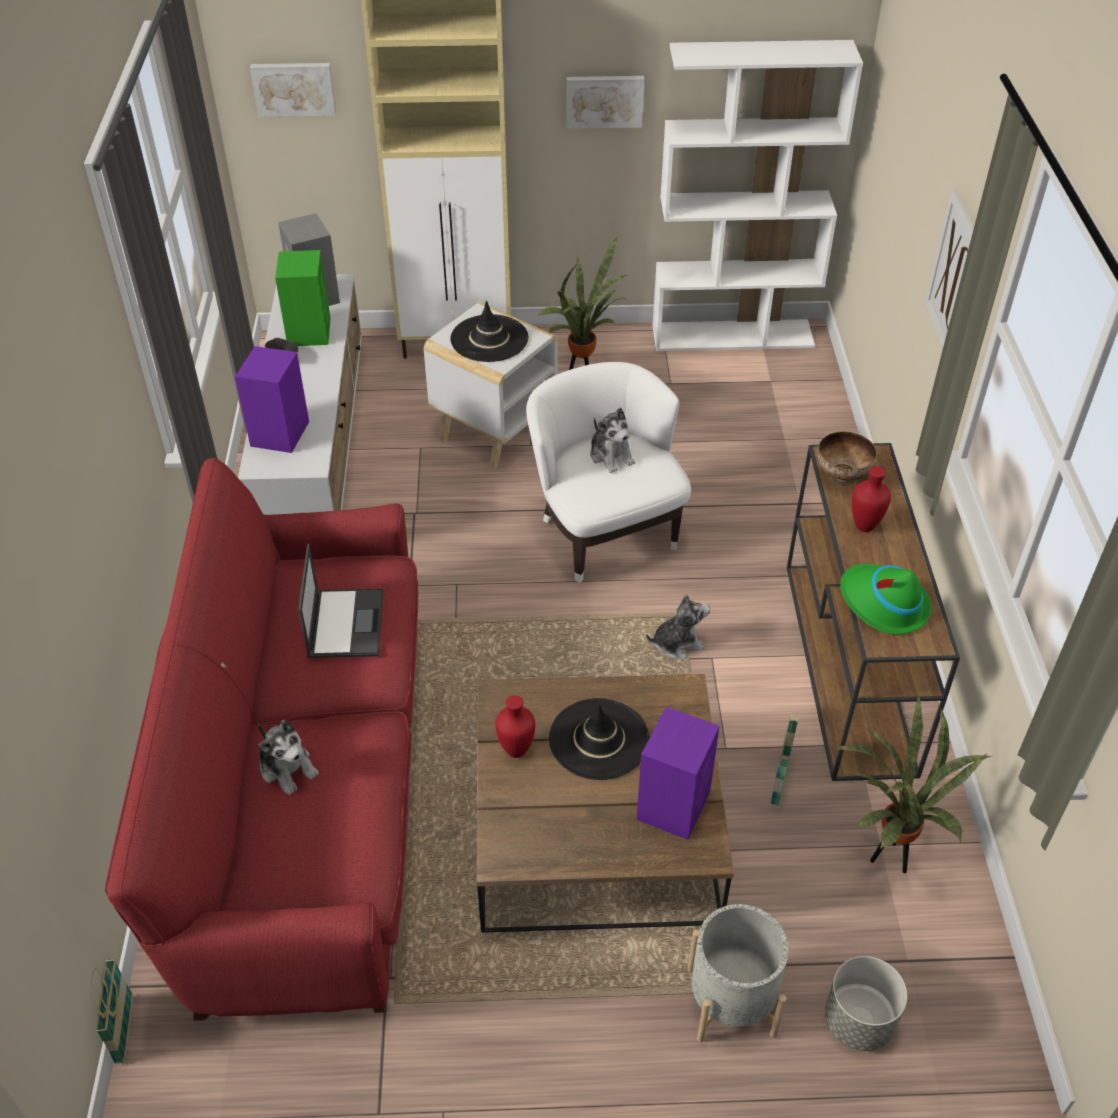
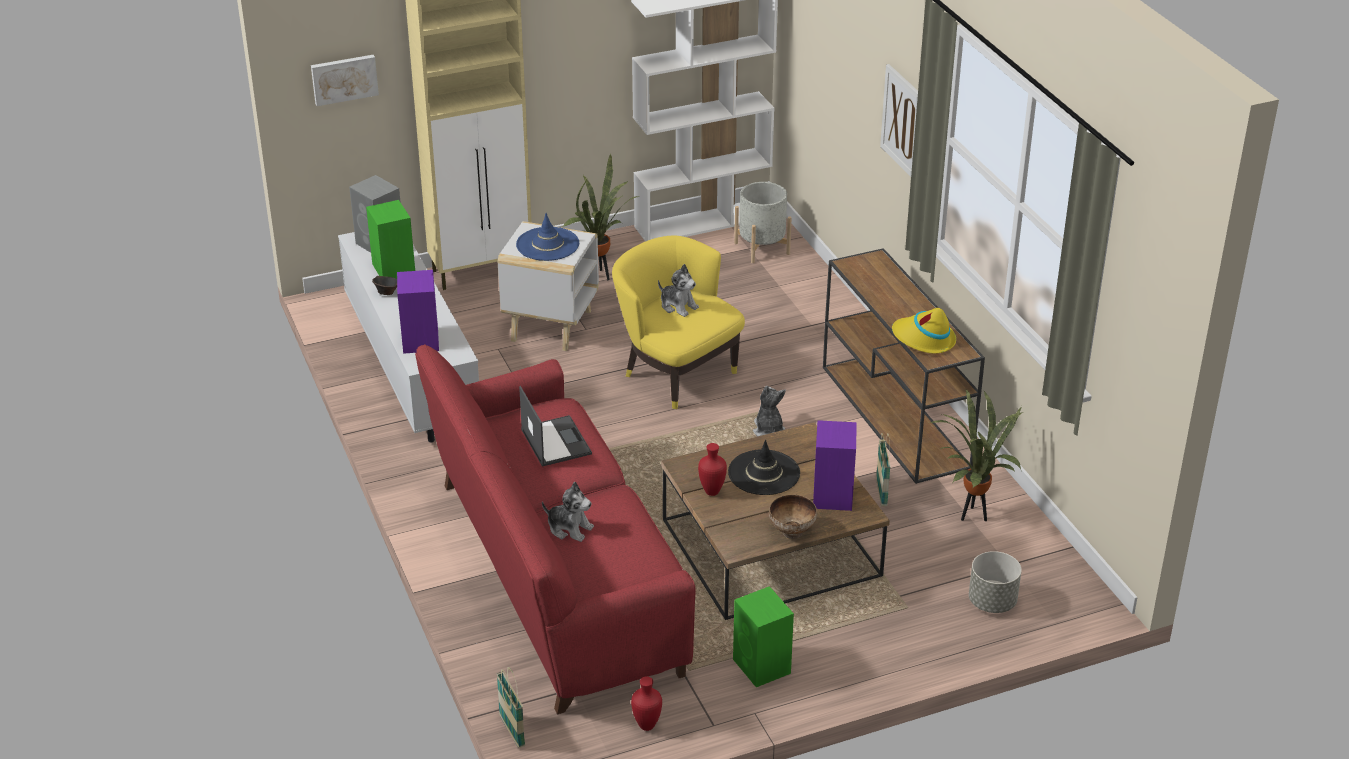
camera: 20 degrees left, 10 degrees down
(489, 339) = (547, 244): black hat -> blue hat
(491, 1031) = (762, 667): none -> green speaker
(604, 100) = (584, 49): picture -> none
(604, 531) = (676, 373): white armchair -> yellow armchair
(677, 643) = (768, 430): plush toy -> plush toy turned 60 degrees counterclockwise
(731, 1002) = (908, 613): grey planter -> grey planter (762, 248)
(842, 476) = (861, 274): bowl -> bowl (792, 531)
(863, 527) = (890, 300): red vase -> red vase (646, 726)
(883, 604) = (923, 339): green hat -> yellow hat

